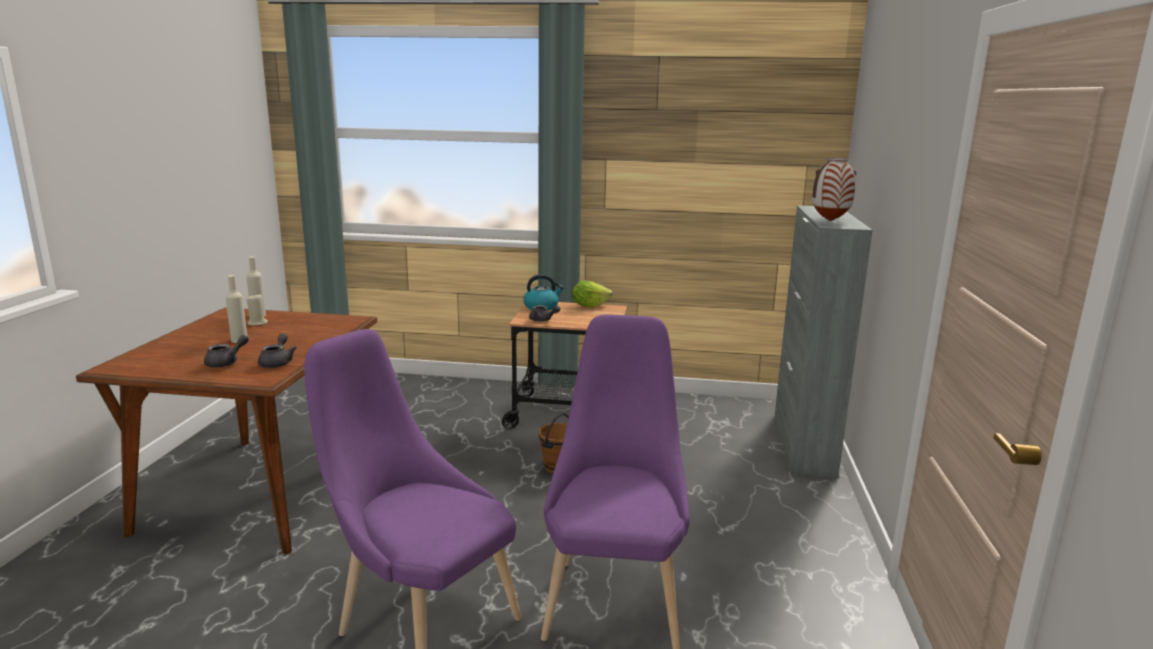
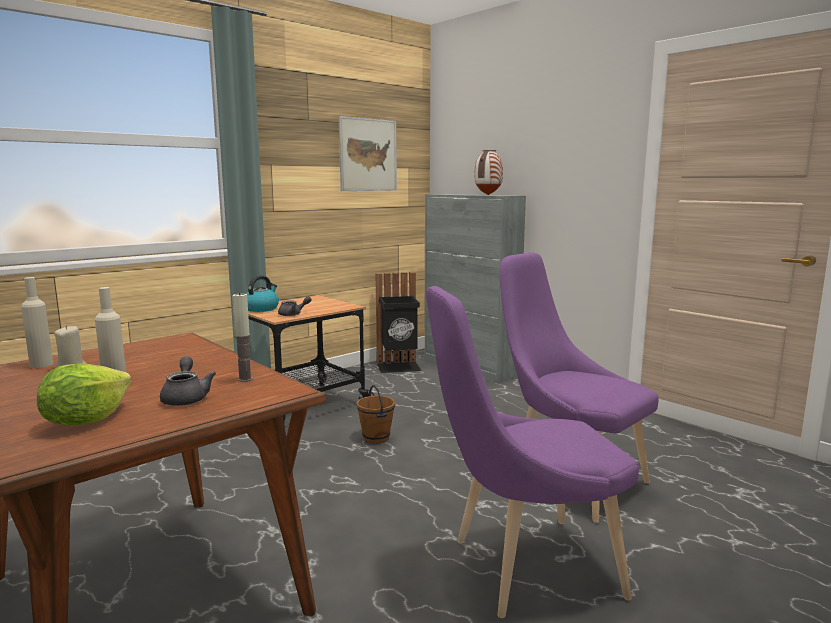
camera: 50 degrees left, 5 degrees down
(277, 362) = (245, 379): grey teapot -> candle
(589, 306) = (295, 300): lettuce -> lettuce (85, 420)
(729, 412) = (399, 367): none -> black trash can
(738, 149) = (368, 155): none -> picture

